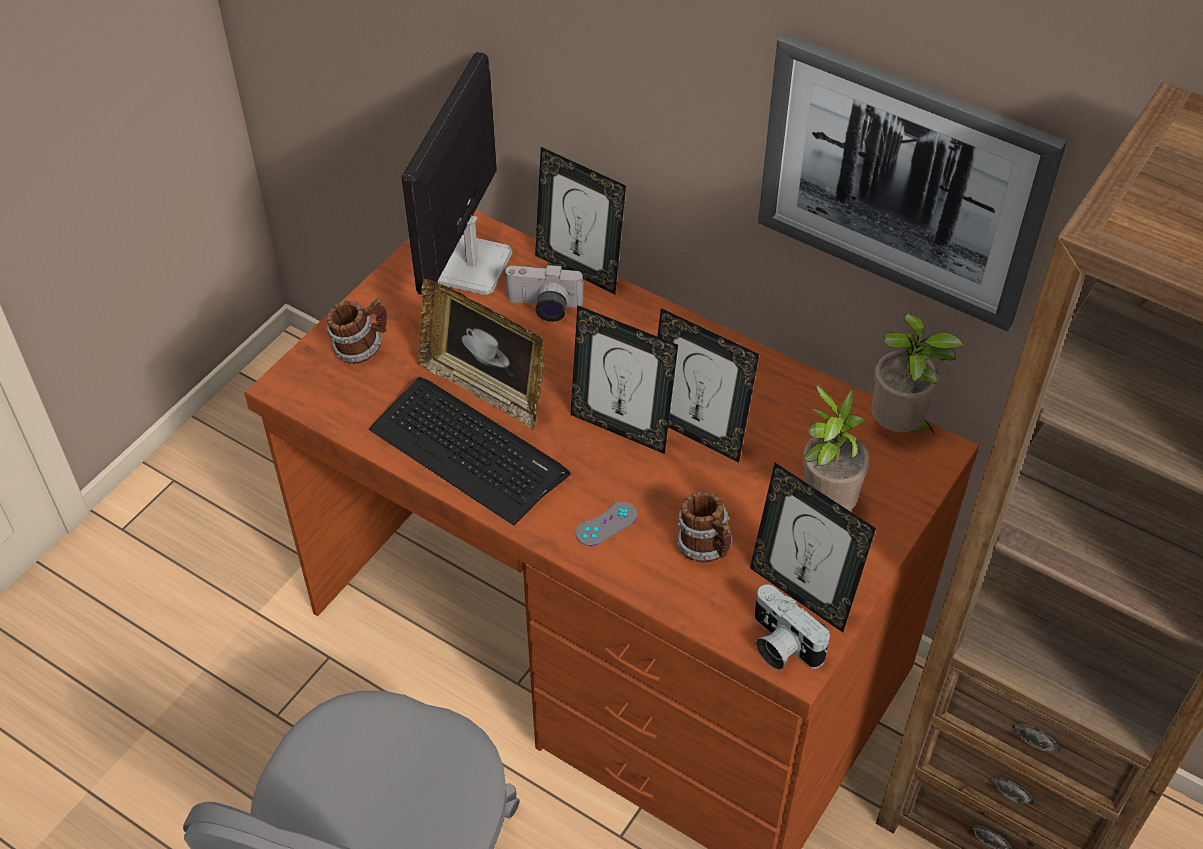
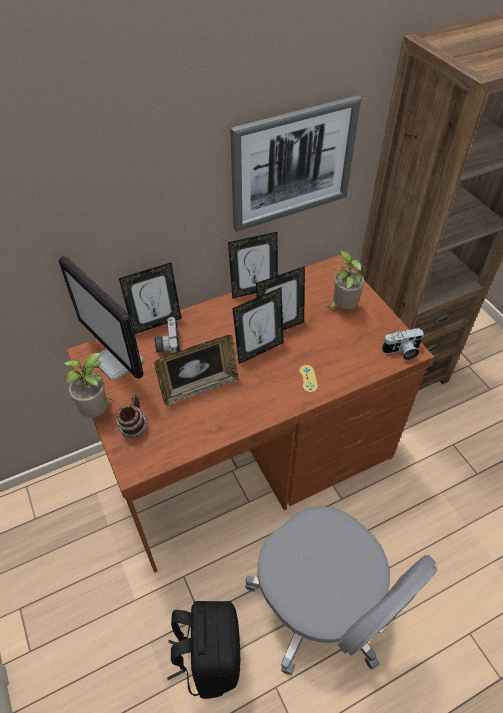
camera: 60 degrees left, 0 degrees up
(220, 762) = (209, 657): none -> black backpack
(468, 450) = (232, 410): keyboard -> none
(543, 308) = (168, 345): camera -> camera turned 135 degrees clockwise
(606, 524) = (308, 378): grey game controller -> yellow game controller
(706, 548) = (341, 352): mug -> none
(801, 593) = (381, 334): picture frame -> picture frame (254, 290)
(899, 428) = (319, 270): potted plant -> potted plant (98, 411)

